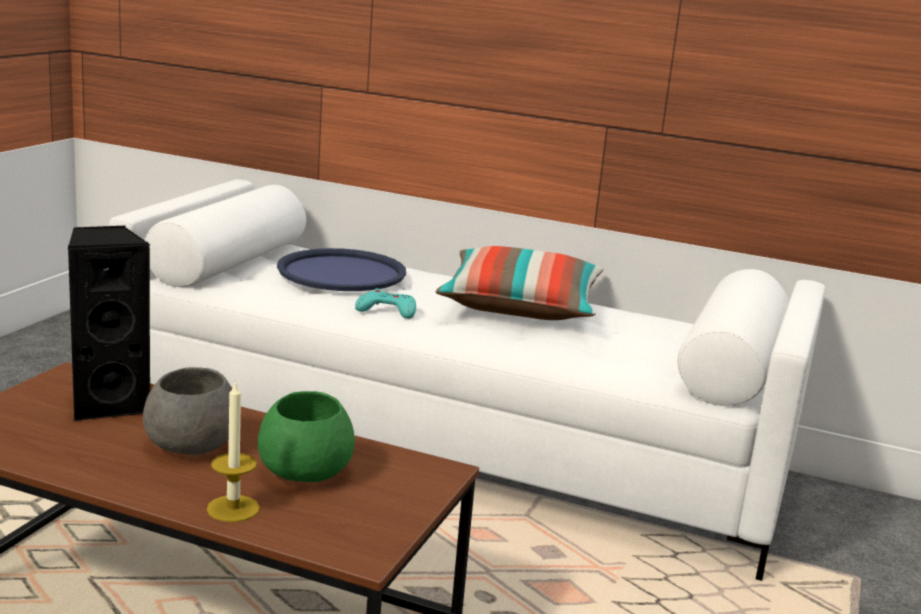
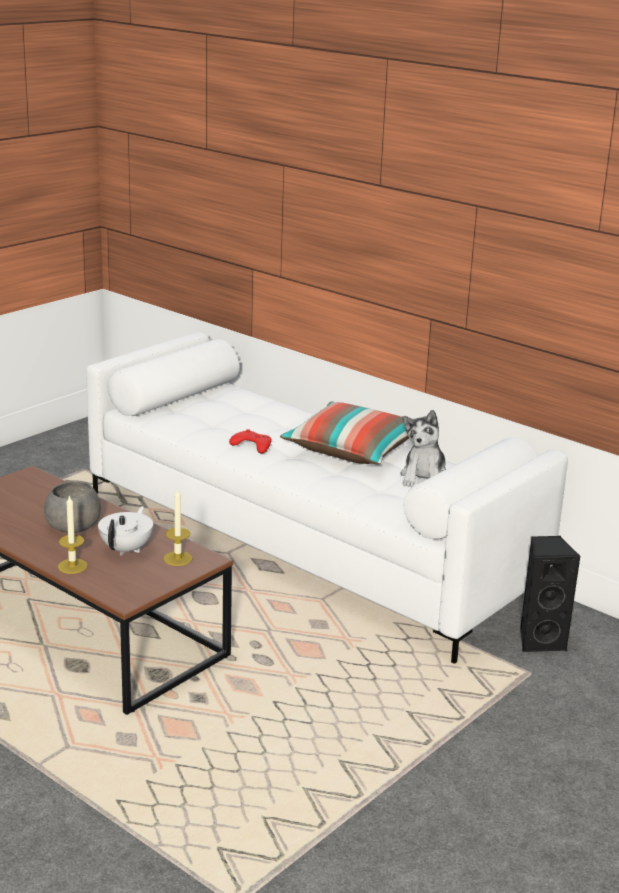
camera: 20 degrees right, 5 degrees up
(109, 404) = (42, 496): black speaker -> black speaker (540, 641)
(305, 470) = (127, 549): green bowl -> white teapot
(341, 272) = (244, 412): blue tray -> none
(387, 310) = (252, 445): turquoise game controller -> red game controller
(396, 475) = (178, 558): none -> candle
(638, 332) = (424, 477): none -> plush toy

